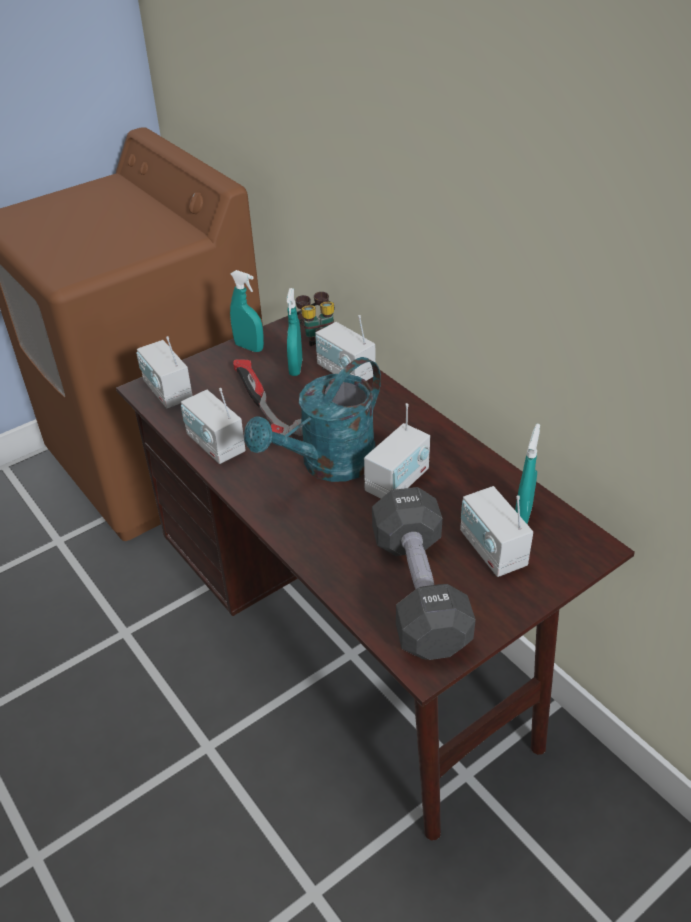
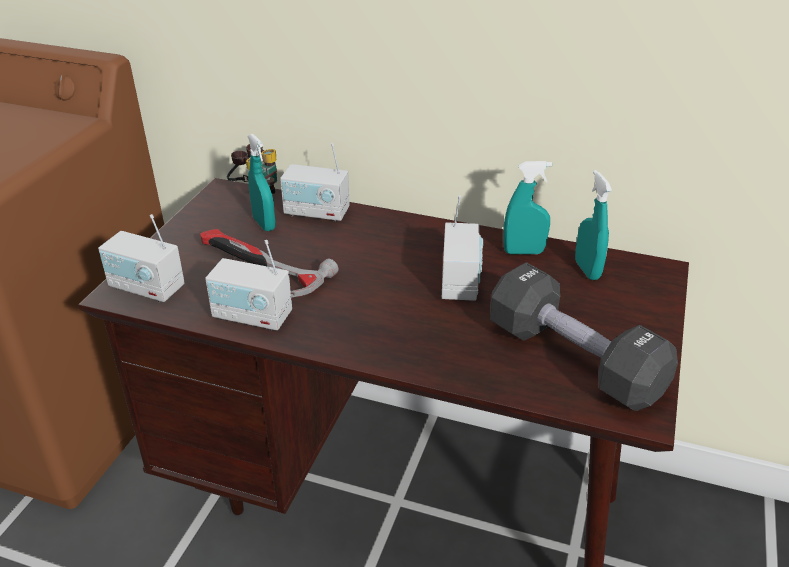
camera: 35 degrees left, 5 degrees down
(249, 347) = (196, 221): turquoise spray bottle -> turquoise spray bottle (523, 252)
(328, 465) = (384, 292): turquoise watering can -> none
(492, 550) = (593, 303): radio -> none

